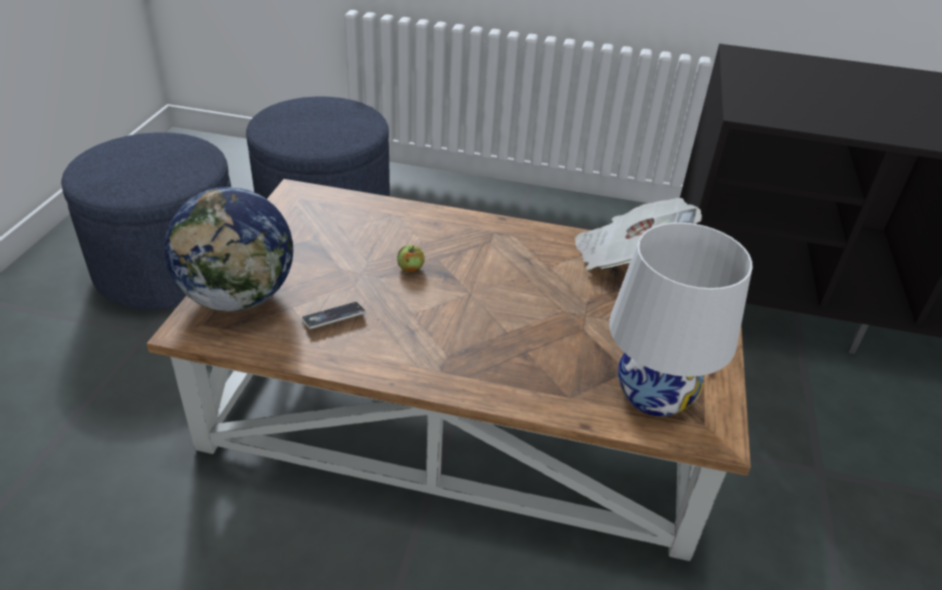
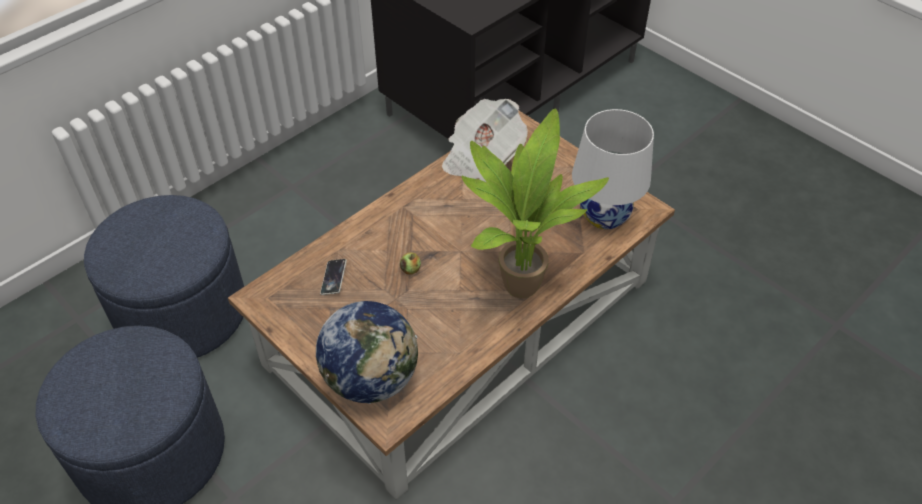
camera: 55 degrees left, 10 degrees up
(334, 318) = (434, 333): phone -> phone (333, 278)
(460, 355) = (516, 284): none -> potted plant

